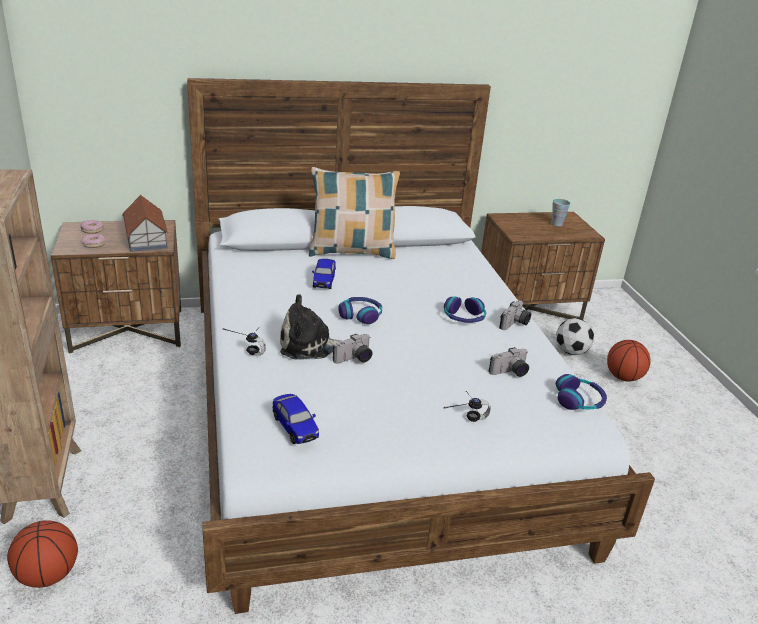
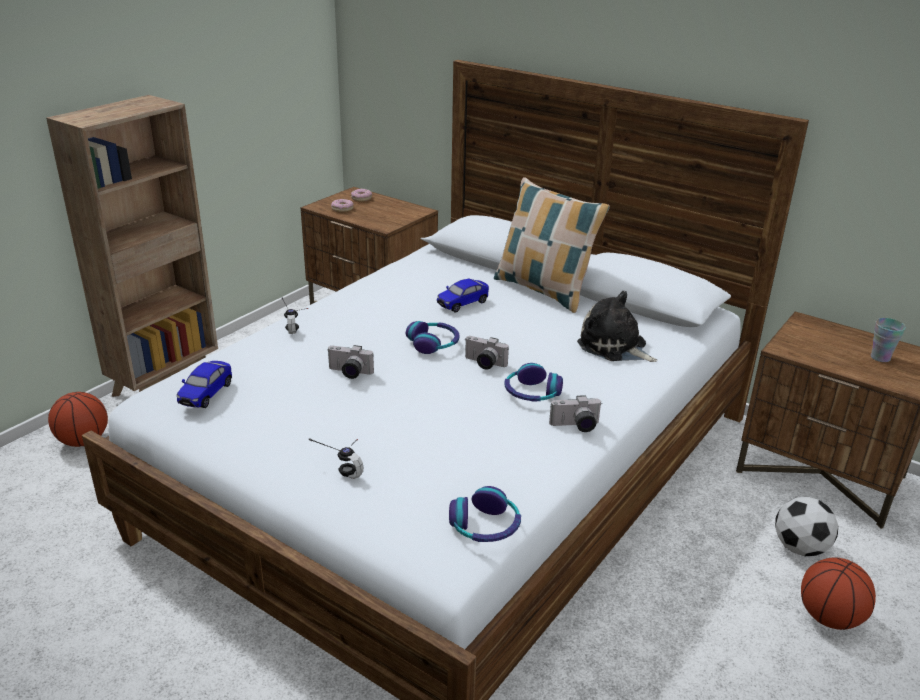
camera: 50 degrees right, 0 degrees up
(146, 239) = (385, 217): toy house -> none
(309, 345) = (342, 346): plush toy -> plush toy (614, 347)
(510, 373) = (469, 462): camera -> camera (483, 364)

